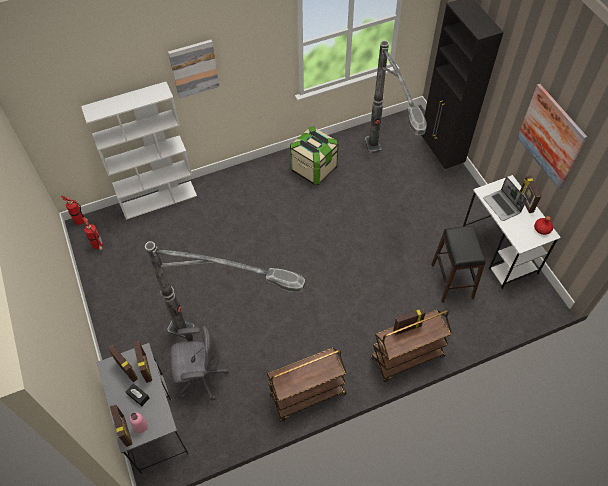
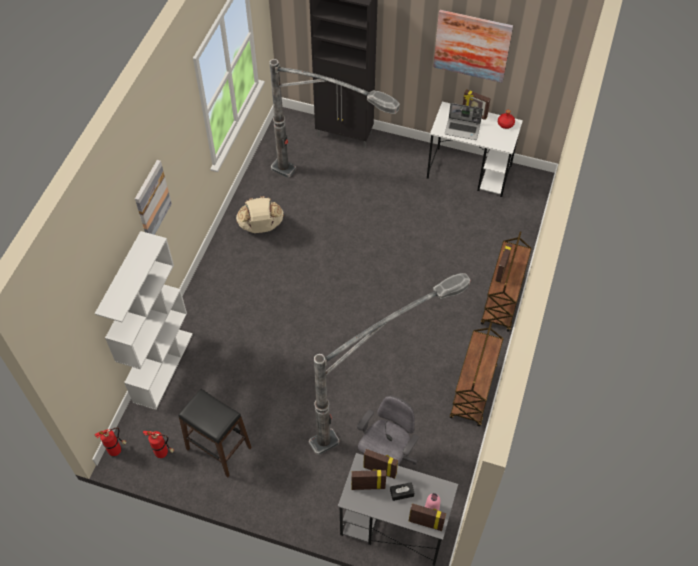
camera: 50 degrees left, 0 degrees up
(314, 168) = (261, 227): storage box -> beige backpack
(452, 281) = (465, 221): black stool -> black stool (218, 448)

